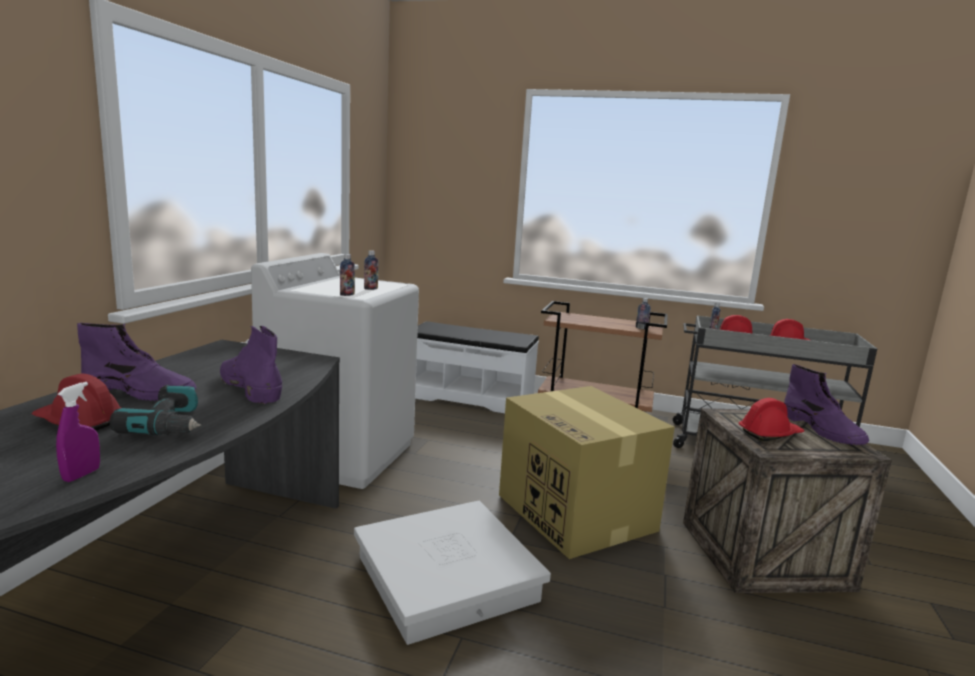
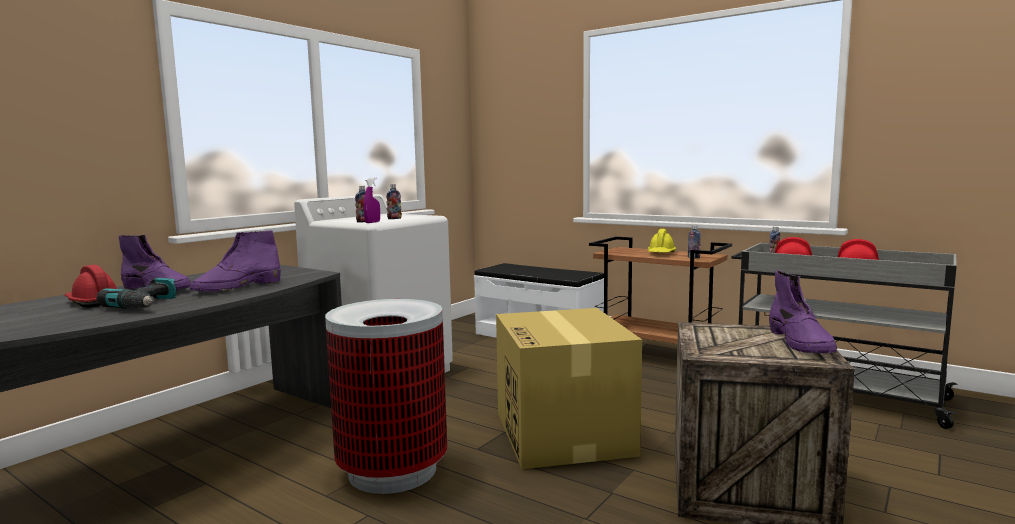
camera: 20 degrees right, 5 degrees down
(81, 475) = (49, 326): purple spray bottle -> purple spray bottle (372, 222)
(249, 387) = (237, 287): purple boot -> purple boot turned 120 degrees counterclockwise
(445, 578) = (392, 471): white storage box -> trash can
(607, 322) = (661, 253): none -> yellow hard hat
(769, 434) = (726, 343): red hard hat -> none

